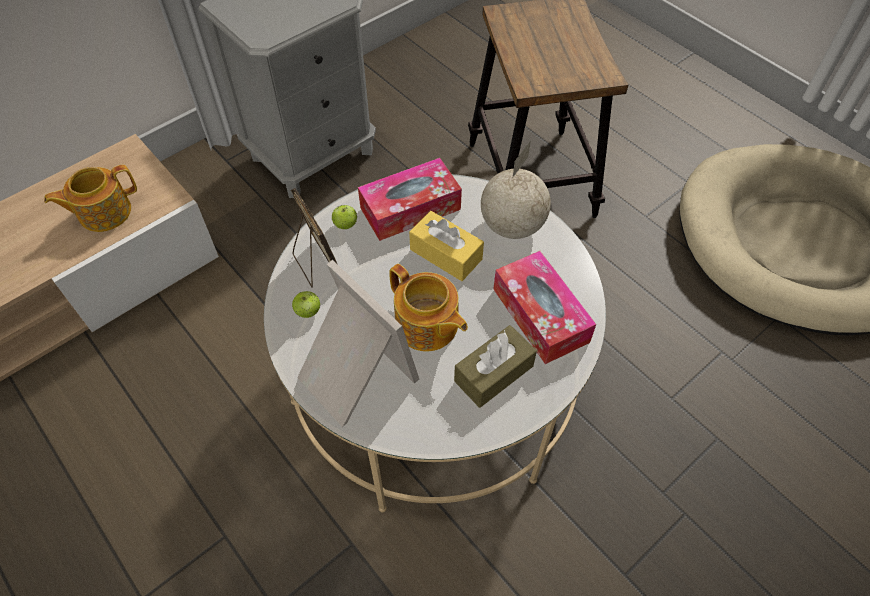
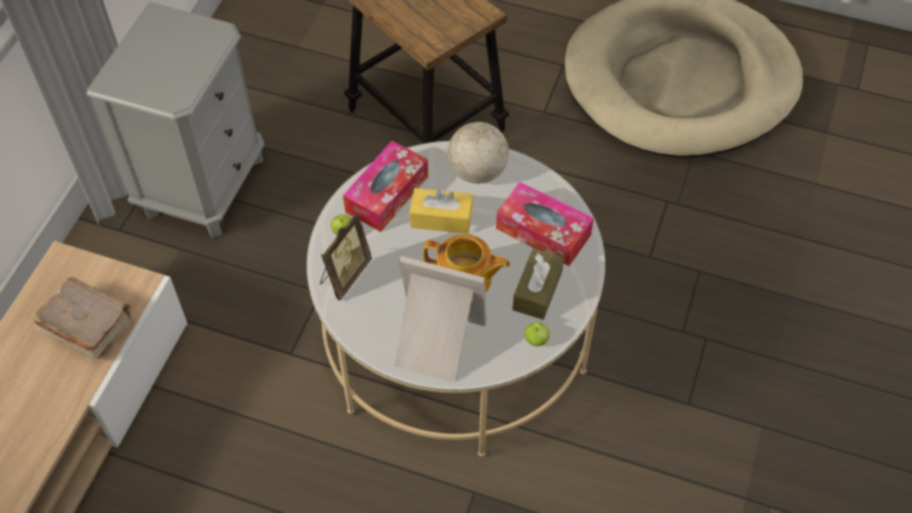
camera: 30 degrees left, 0 degrees up
(103, 212) = (87, 325): teapot -> brown book
(308, 312) = (365, 314): apple -> apple (536, 340)
(316, 265) = (344, 275): picture frame -> picture frame turned 90 degrees clockwise

